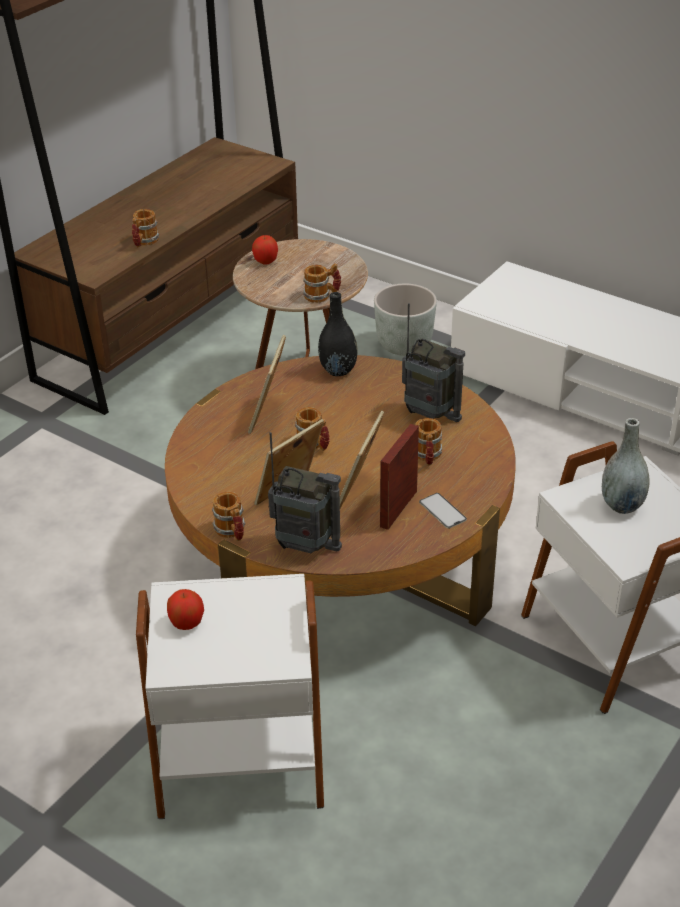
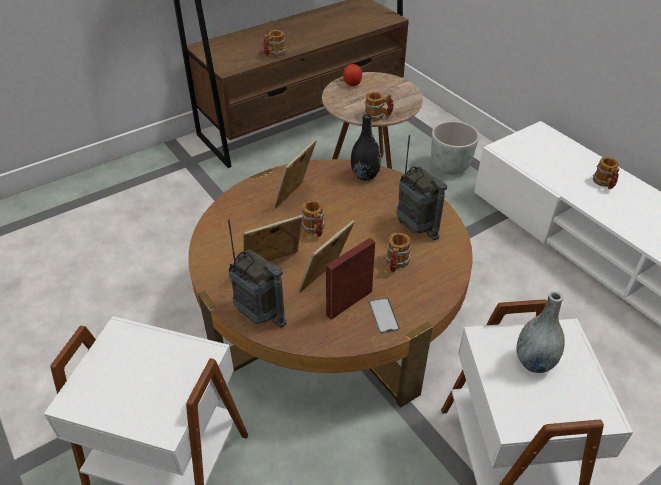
camera: 20 degrees right, 5 degrees up
(187, 623) = (113, 362): apple -> none
(232, 532) = (213, 286): mug -> mug (604, 183)

